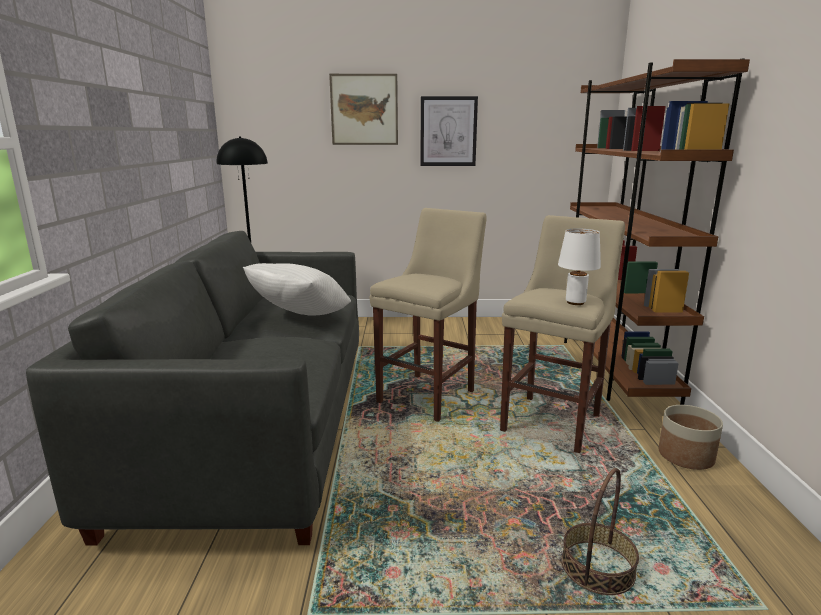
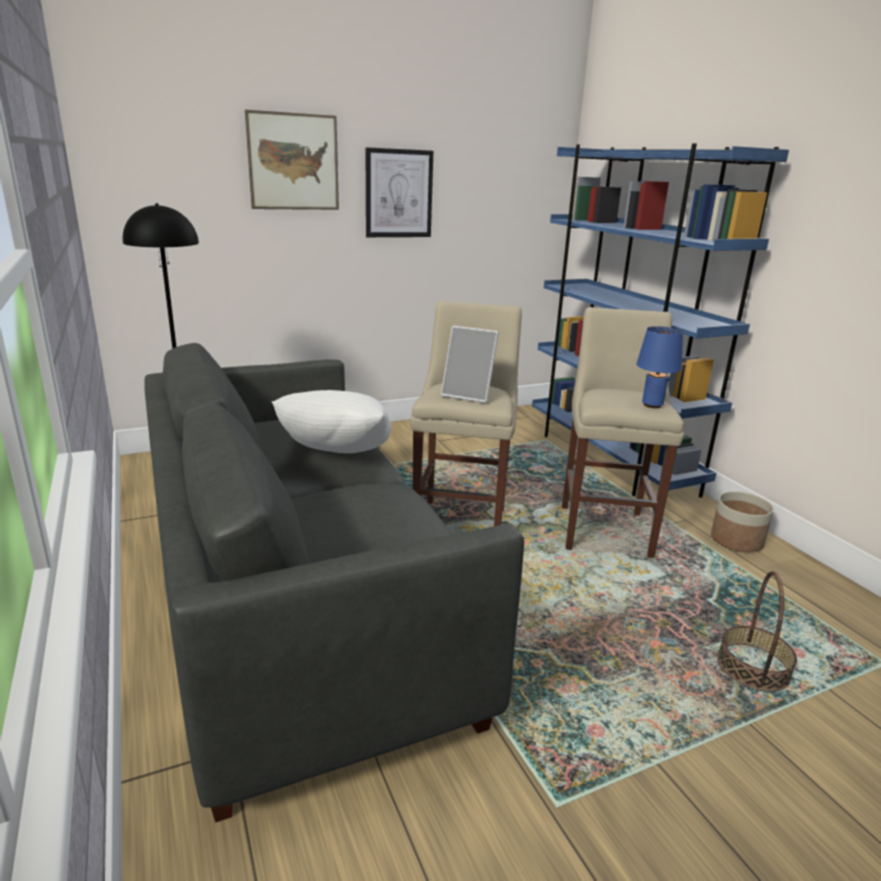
camera: 25 degrees left, 5 degrees up
(420, 281) = (469, 395): none -> picture frame
(574, 302) = (651, 405): white table lamp -> blue table lamp
(611, 368) = (610, 459): brown bookcase -> blue bookcase

